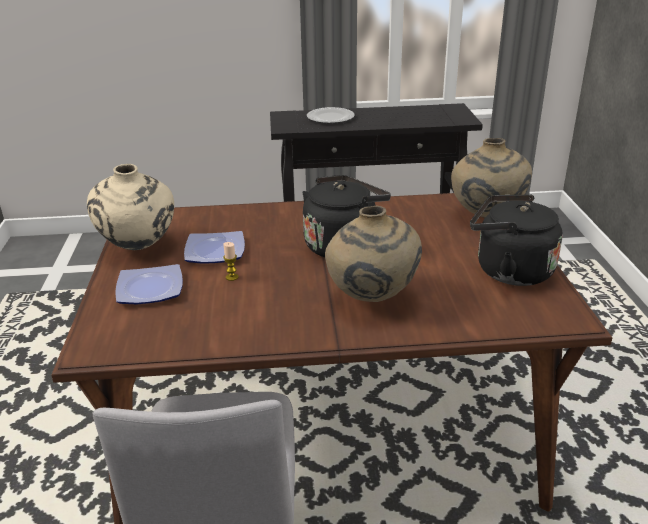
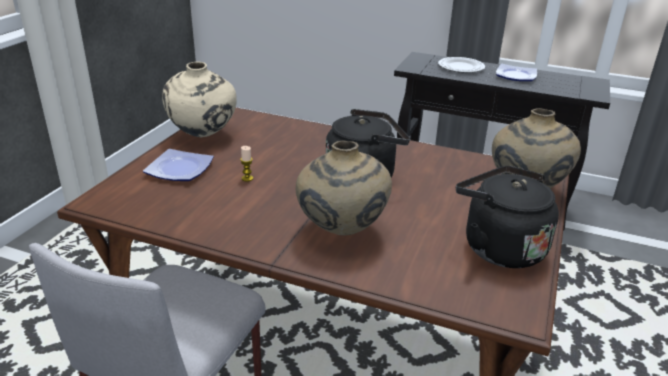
camera: 25 degrees right, 0 degrees up
(214, 252) = (253, 154): plate -> plate (515, 76)

